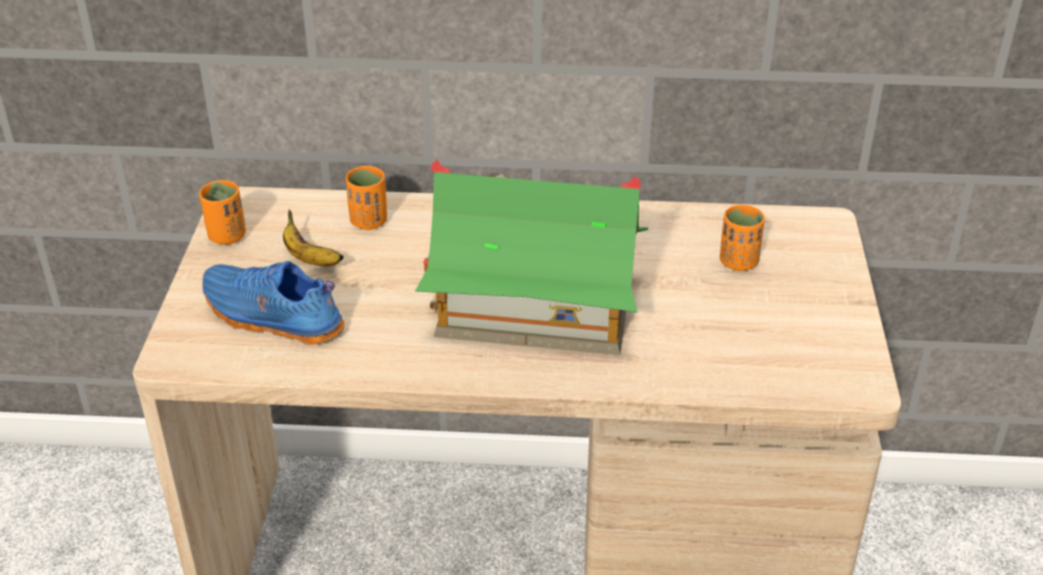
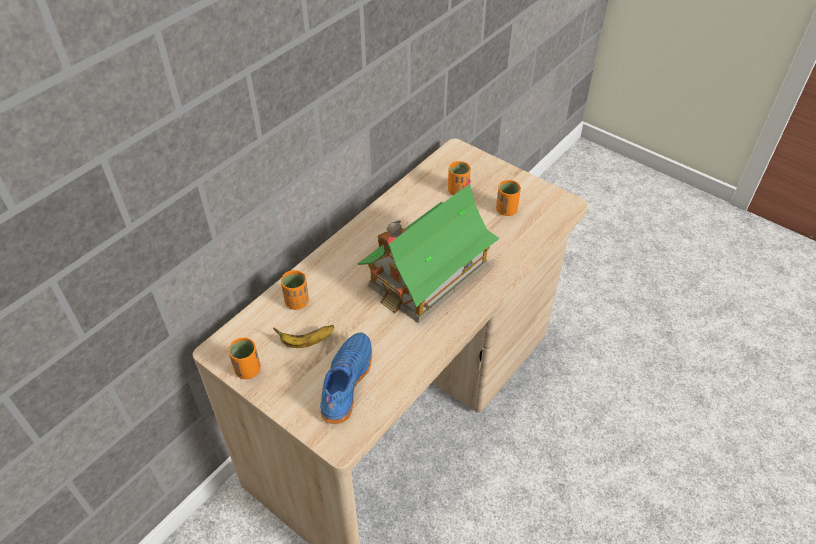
camera: 55 degrees left, 10 degrees up
(271, 319) = (345, 382): blue shoe -> blue shoe turned 135 degrees clockwise
(759, 326) = (506, 210): none -> orange cup

